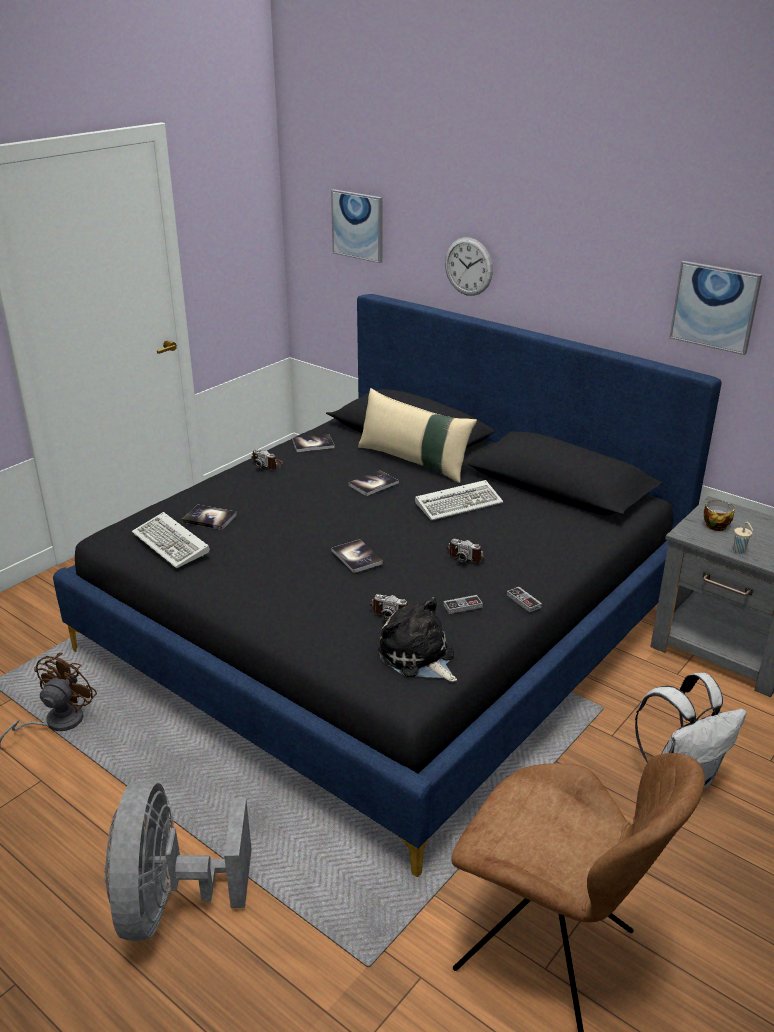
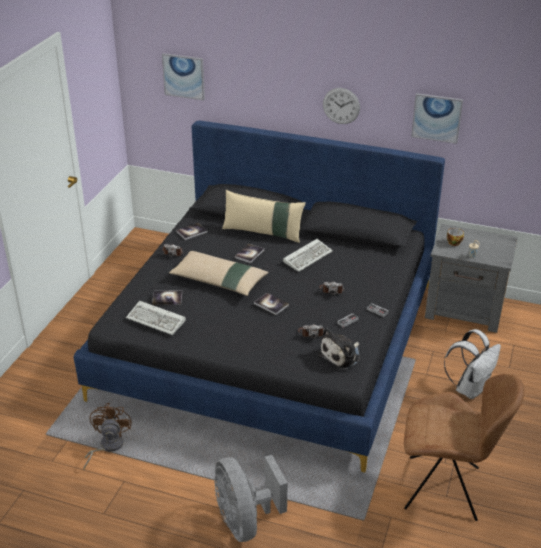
camera: 20 degrees left, 5 degrees up
(303, 510) = (218, 280): none -> beige pillow
(418, 657) = (341, 356): plush toy -> plush toy turned 75 degrees counterclockwise
(468, 266) = (271, 100): wall clock -> wall clock (341, 106)

